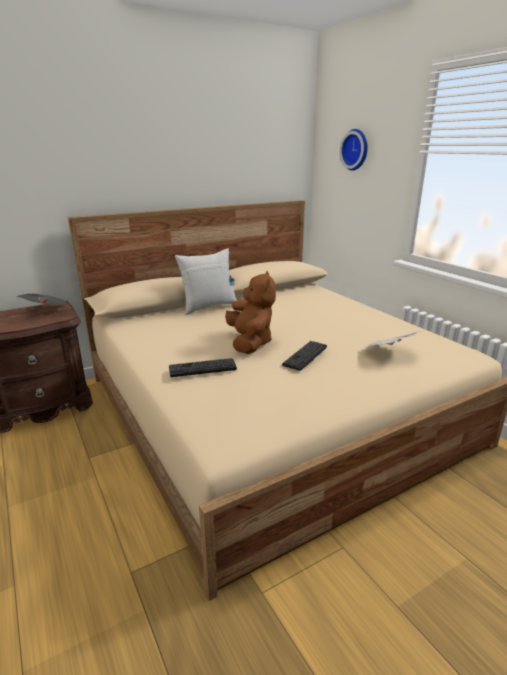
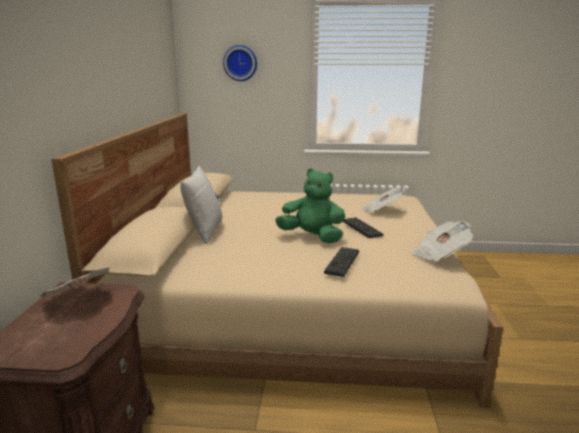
camera: 55 degrees left, 5 degrees down
(250, 342) = (312, 237): brown plush toy -> green plush toy
(285, 412) = (439, 254): none -> newspaper

